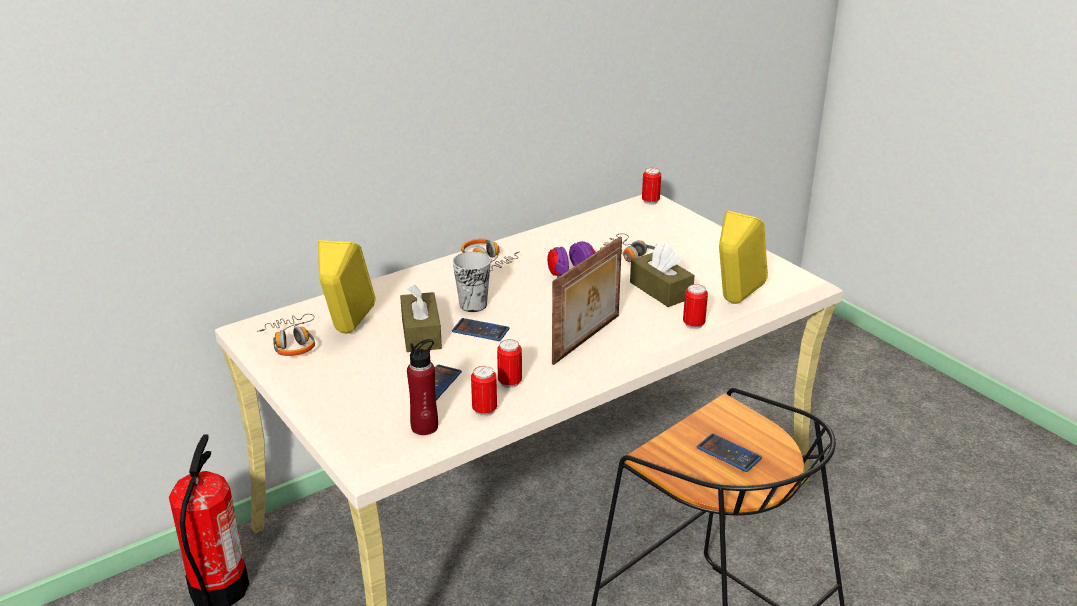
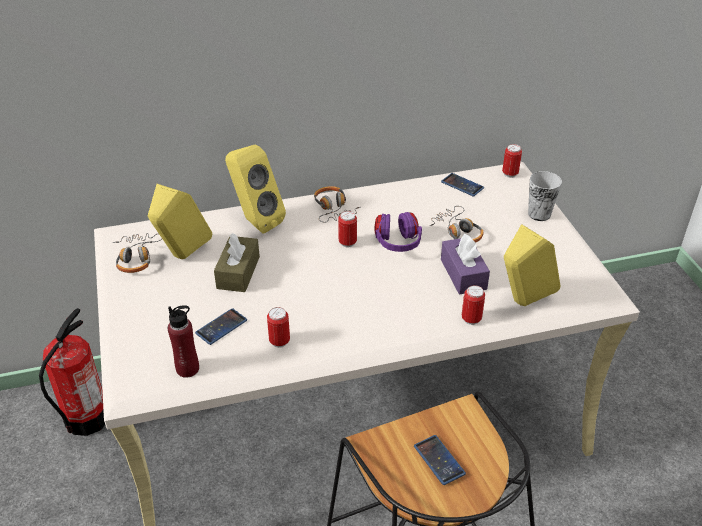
camera: 20 degrees right, 10 degrees up
(408, 286) = (255, 221): none -> yellow speaker
(473, 305) = (295, 253): cup -> cup (539, 214)
(480, 330) = (286, 281): phone -> phone (462, 185)
(484, 410) = (243, 365): can -> can (347, 243)
(588, 339) = (369, 312): picture frame -> none
(660, 290) = (463, 274): brown tissue box -> purple tissue box

